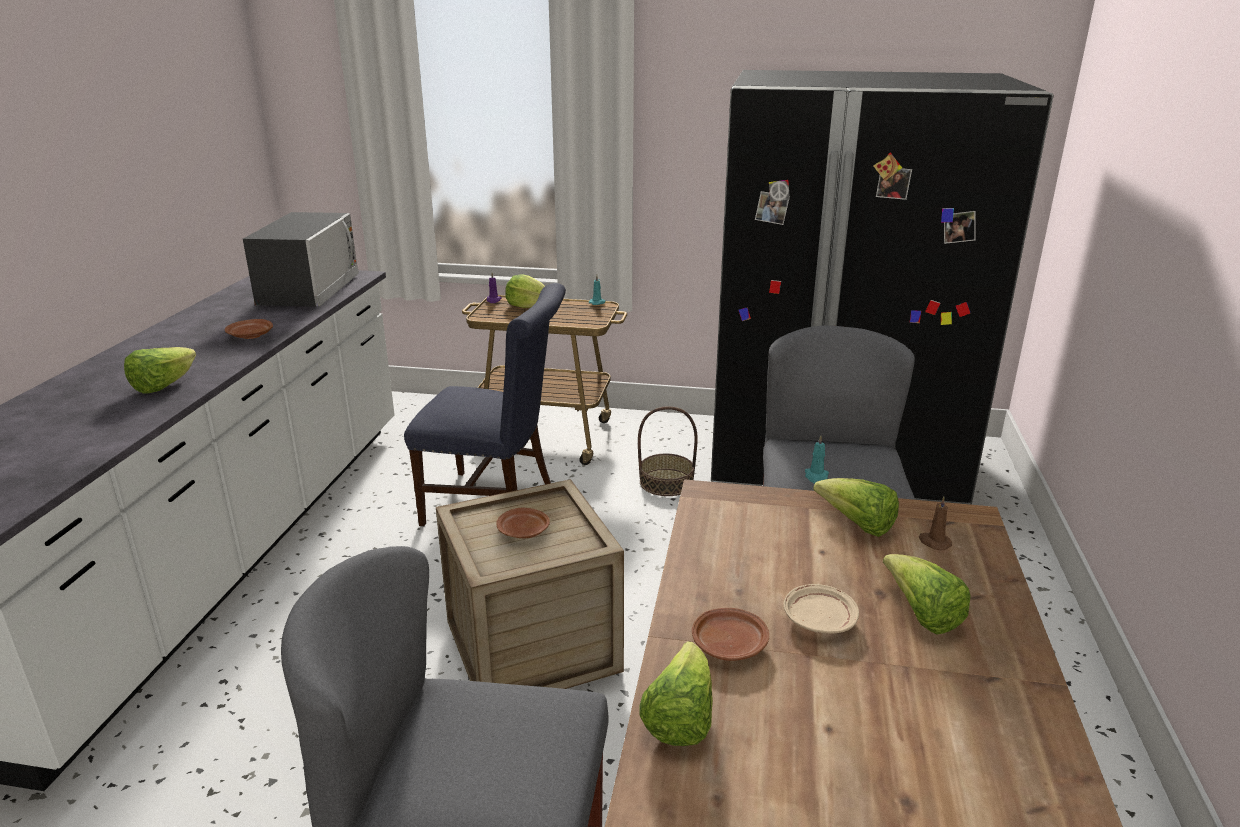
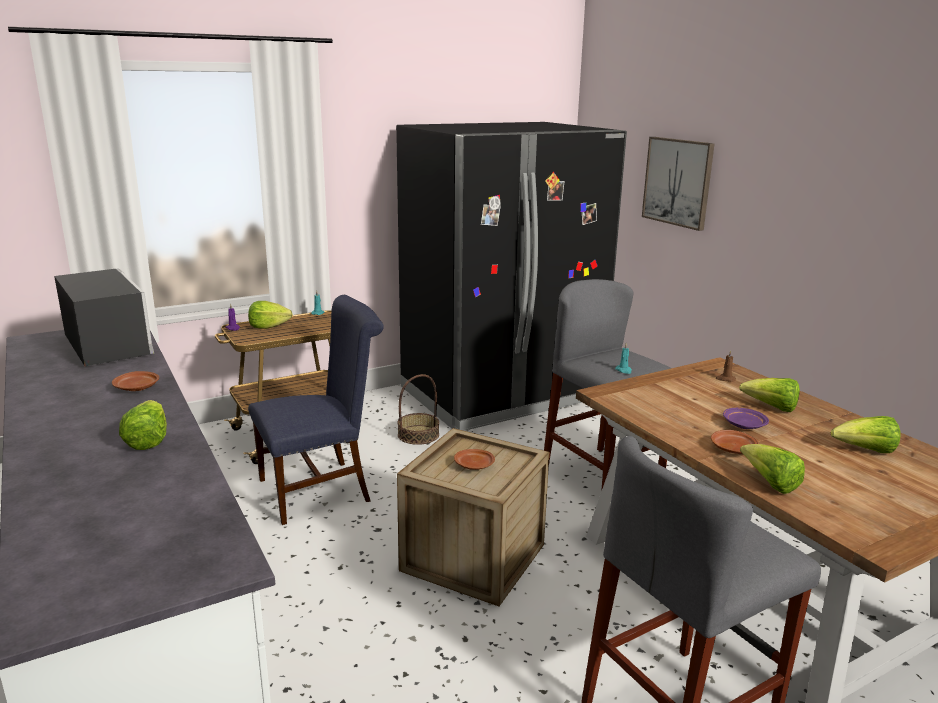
camera: 40 degrees left, 5 degrees down
(819, 619) = (743, 425): beige plate -> purple plate
(857, 525) = (686, 383): lettuce -> lettuce (865, 451)
(1143, 192) = (678, 182): none -> picture

